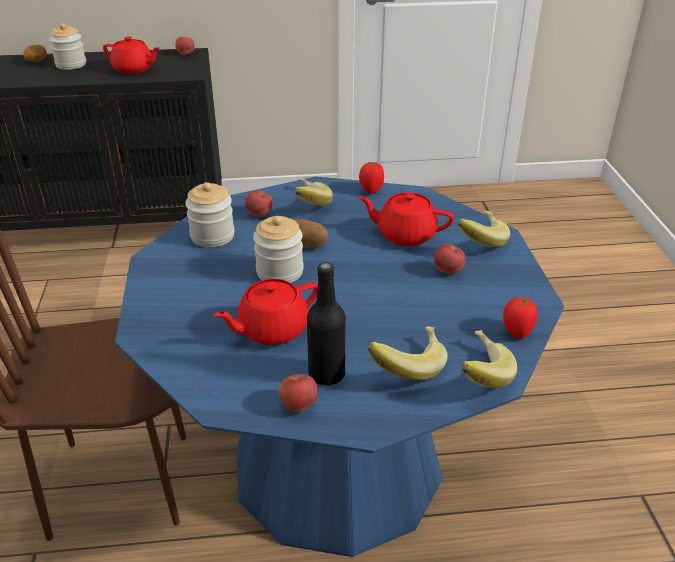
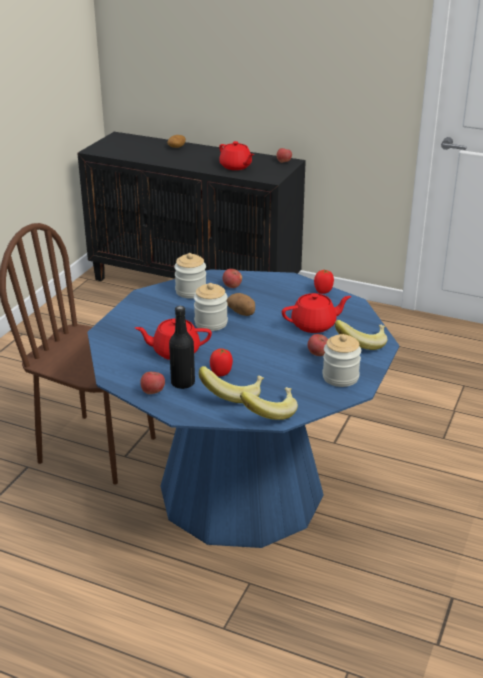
camera: 30 degrees right, 5 degrees down
(71, 65) = (197, 154): jar -> jar (340, 377)
(306, 205) = (268, 289): banana -> none
(405, 234) = (314, 325): red teapot -> red teapot turned 120 degrees clockwise
(516, 332) = (321, 400): tomato -> tomato (221, 373)

